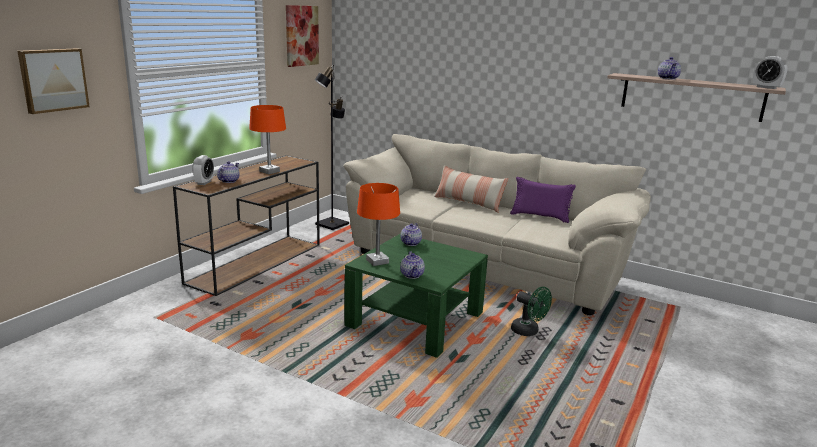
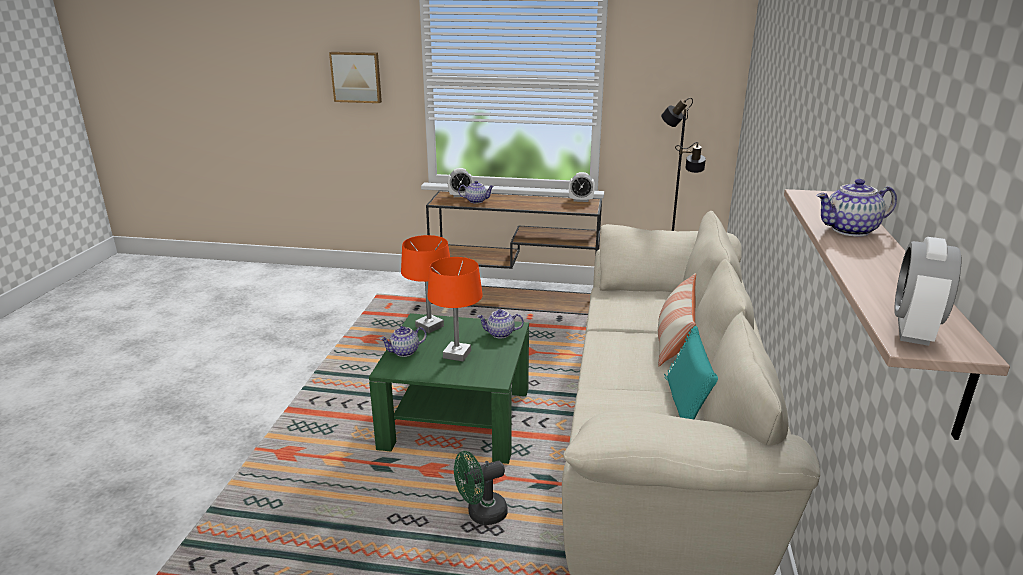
camera: 70 degrees right, 5 degrees up
(269, 171) = (527, 206): orange table lamp -> orange table lamp (456, 354)
(281, 159) = (581, 200): none -> alarm clock
(301, 35) = (679, 54): picture -> none
(528, 332) = (481, 514): green fan -> green fan turned 45 degrees clockwise
(540, 217) = (686, 405): purple pillow -> turquoise pillow

